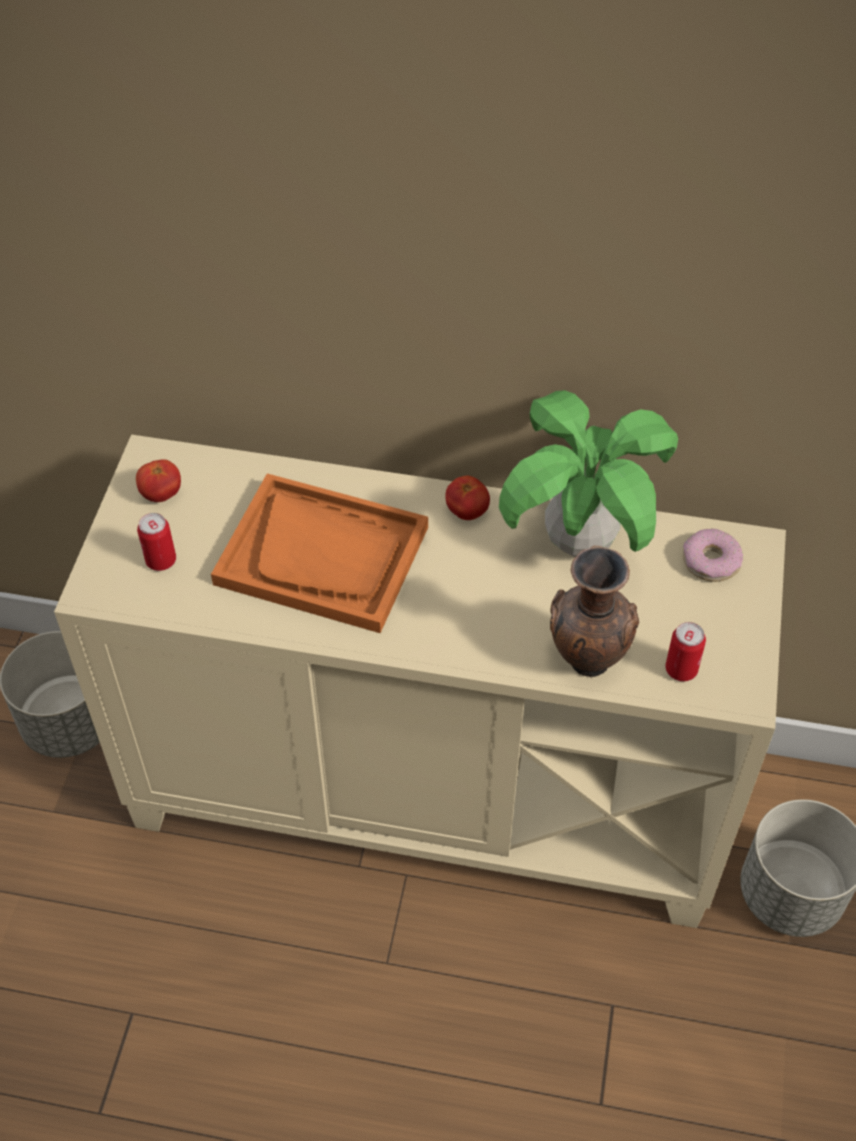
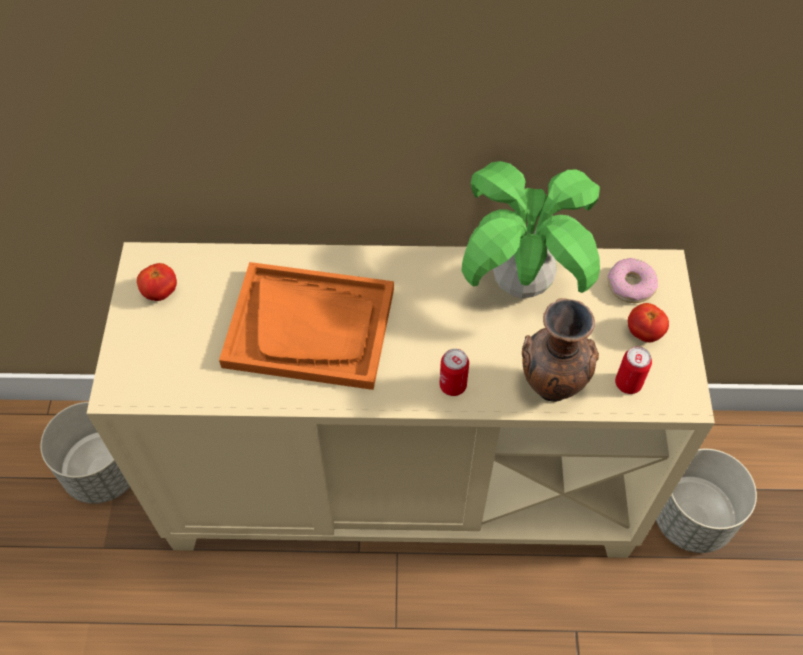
camera: 10 degrees left, 5 degrees up
(161, 560) = (172, 352): can -> can (452, 385)
(467, 511) = (423, 271): tomato -> tomato (644, 333)

